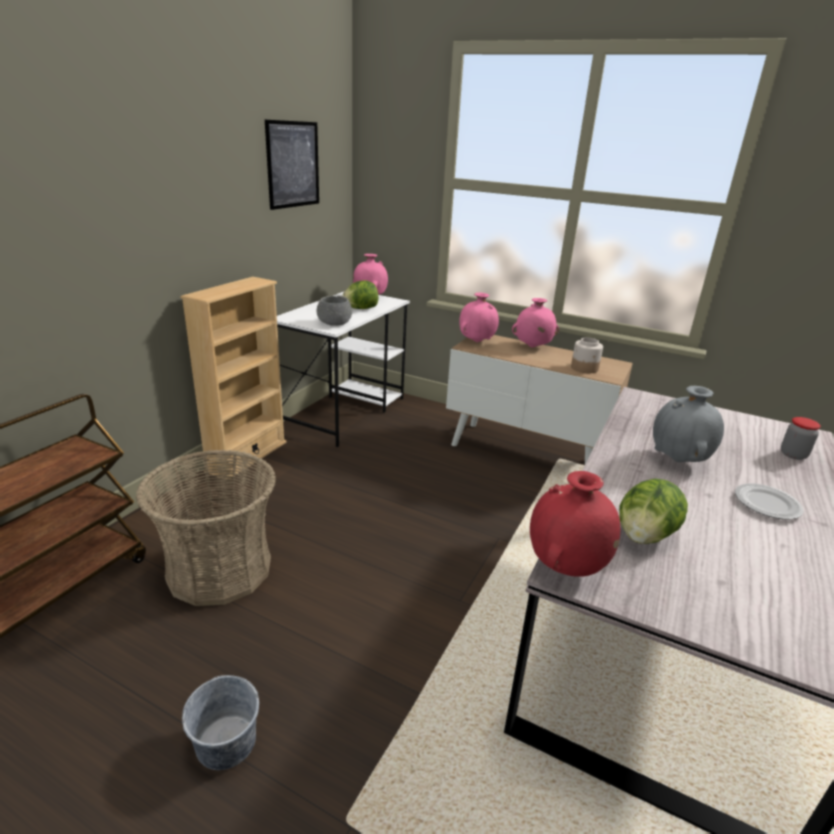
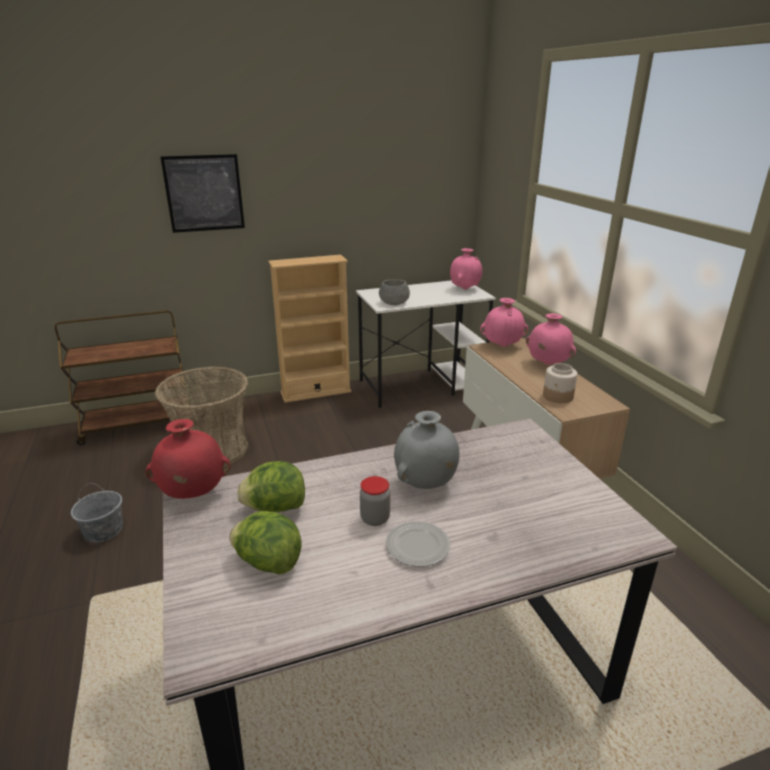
camera: 45 degrees right, 0 degrees up
(293, 164) = (398, 167): picture -> picture (204, 193)
(360, 309) = (437, 296): lettuce -> lettuce (268, 562)
(793, 455) = (558, 536): jar -> jar (375, 518)

